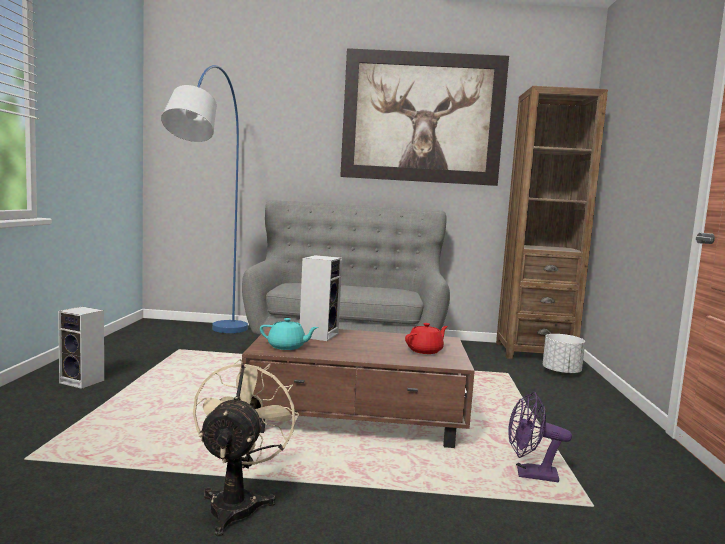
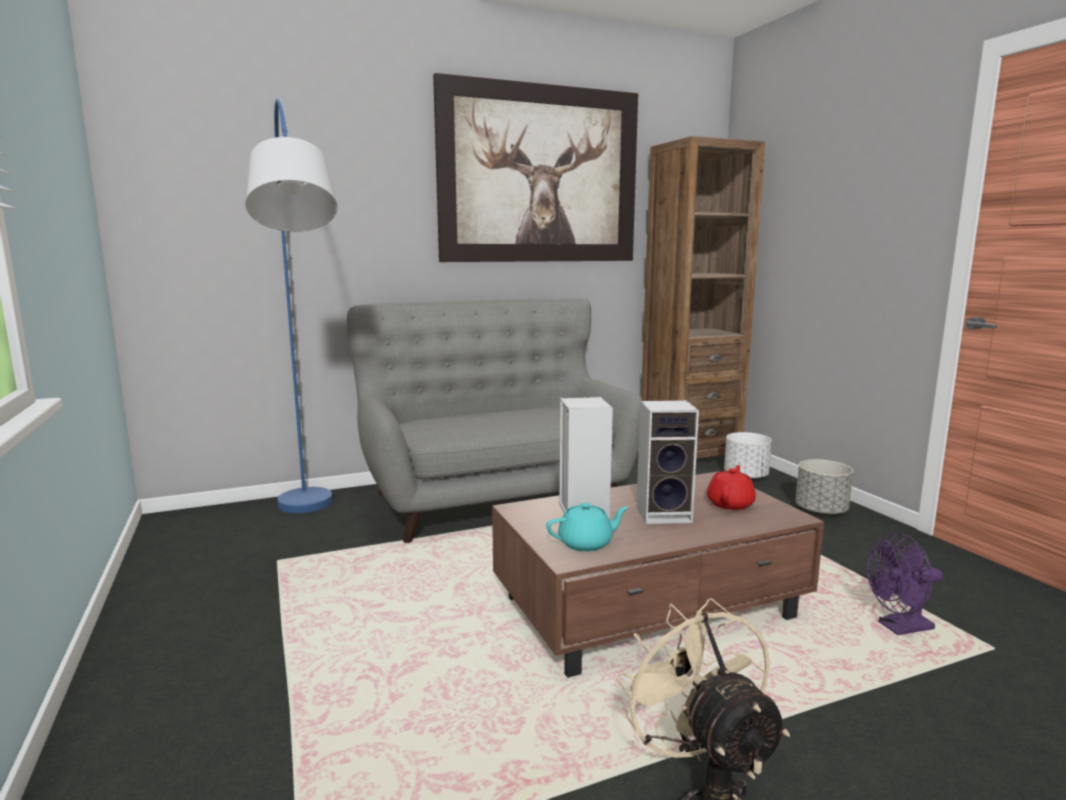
camera: 25 degrees left, 5 degrees up
(83, 382) = (198, 671): speaker -> speaker (665, 514)
(592, 404) = (821, 511): none -> grey planter

